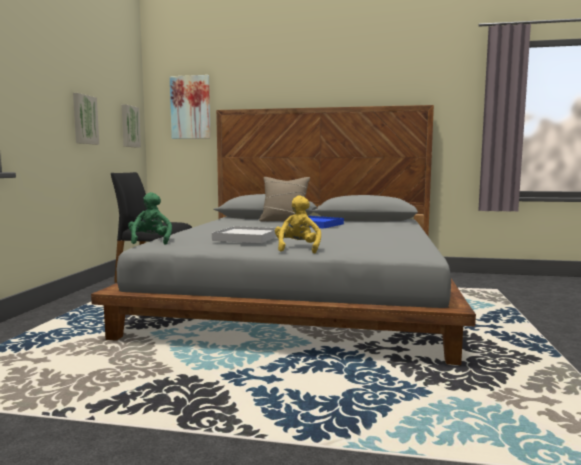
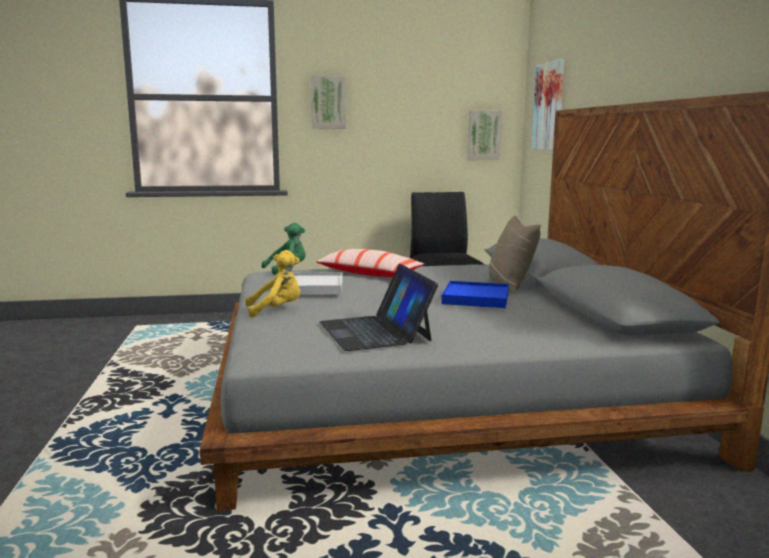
camera: 70 degrees right, 5 degrees up
(84, 119) = (396, 135): picture -> picture (328, 102)
(213, 231) = (369, 274): none -> pillow
(377, 238) = (375, 331): none -> laptop

